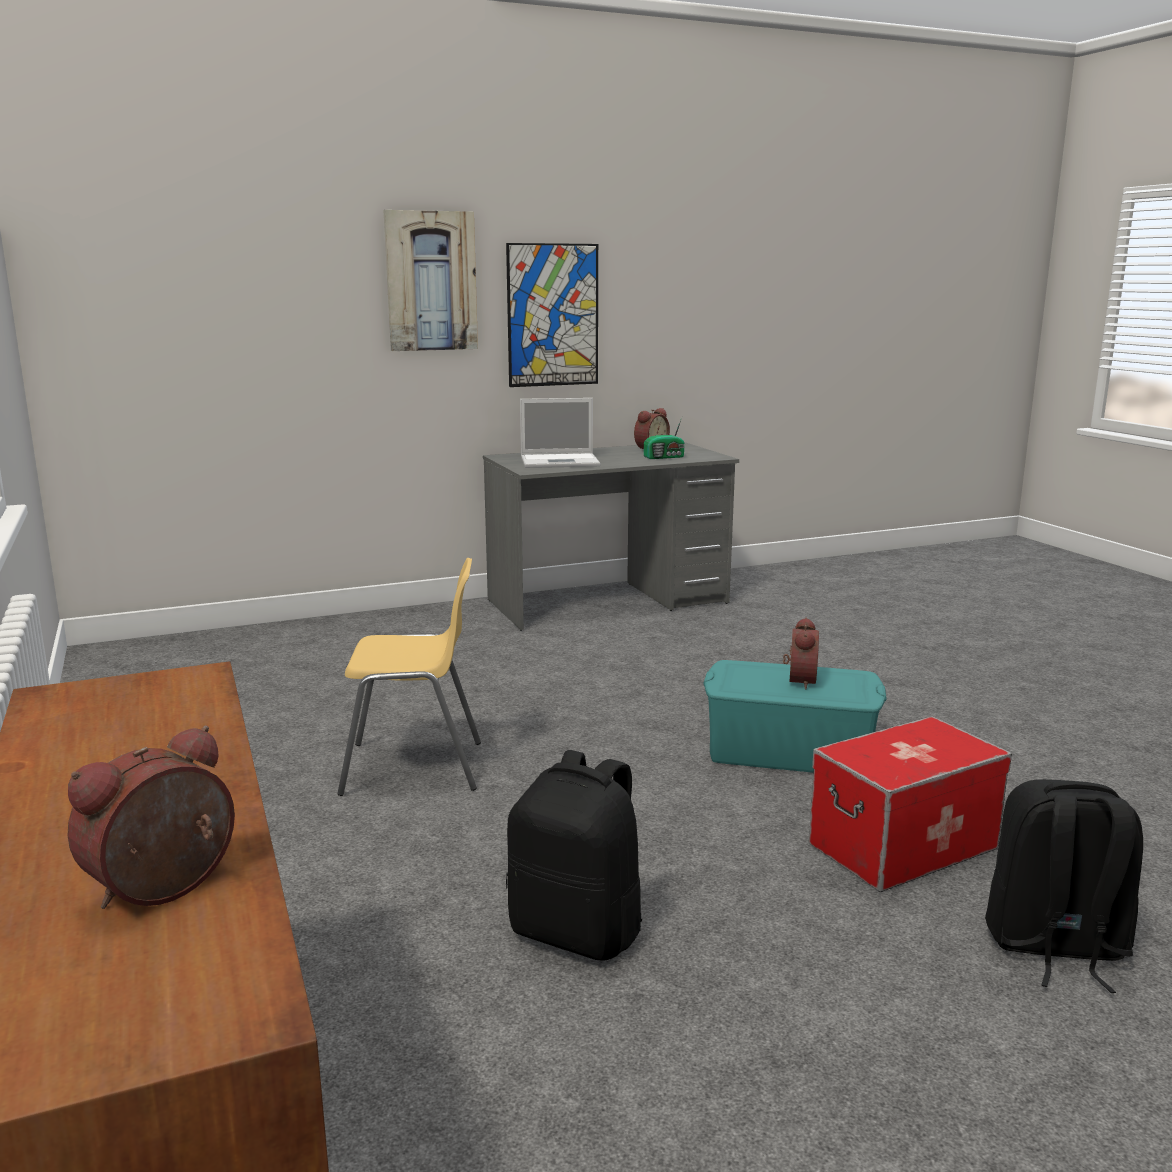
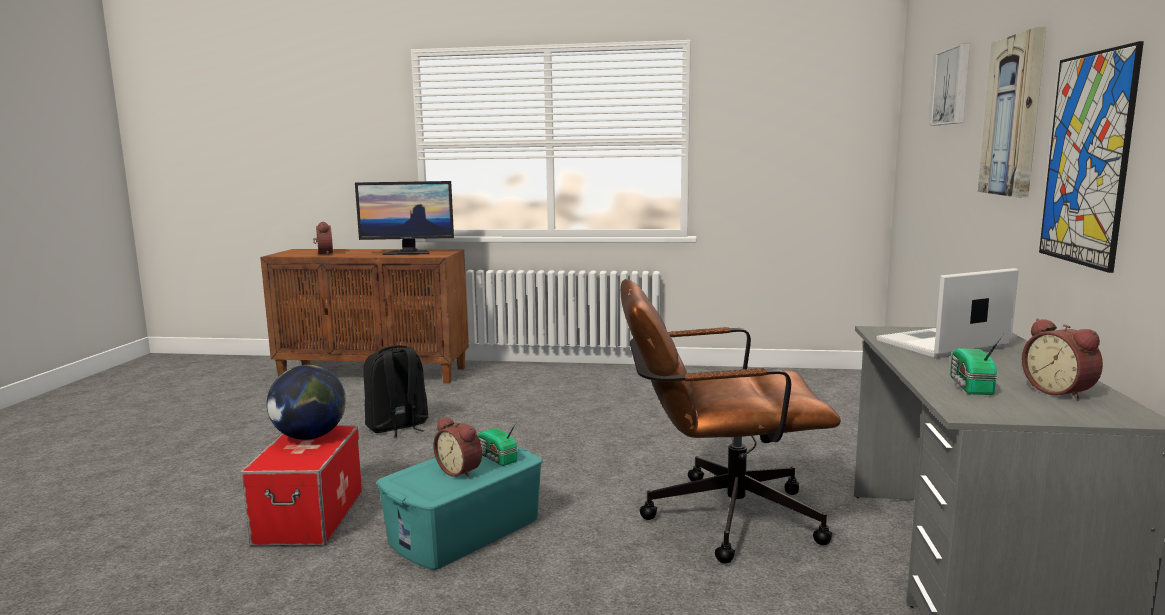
camera: 120 degrees right, 5 degrees down
(124, 733) = (408, 253): none -> monitor
(263, 240) = (953, 86): none -> picture
(415, 768) = (594, 422): yellow chair -> none
(561, 461) = (940, 344): laptop -> laptop turned 45 degrees clockwise
(619, 665) = (717, 517): none -> brown office chair
(748, 675) = (497, 458): none -> radio
(888, 759) = (310, 437): none -> globe
(1054, 947) = (184, 515): black backpack -> none

